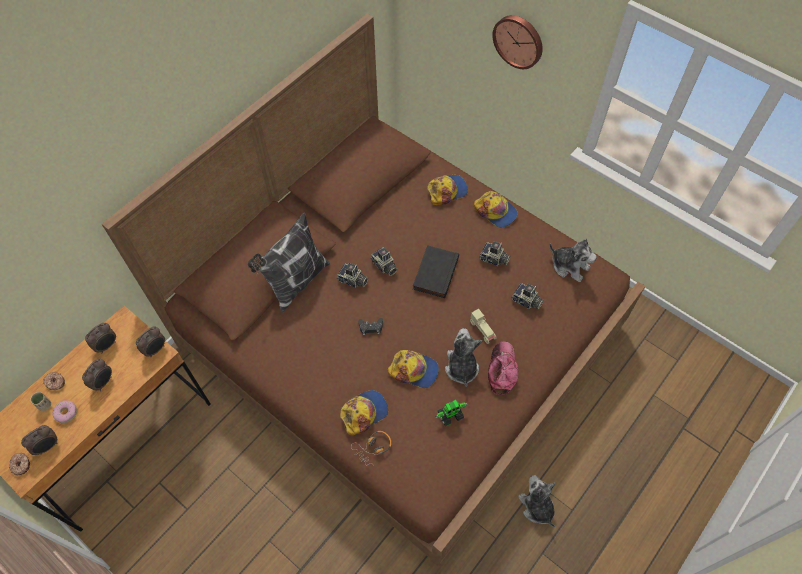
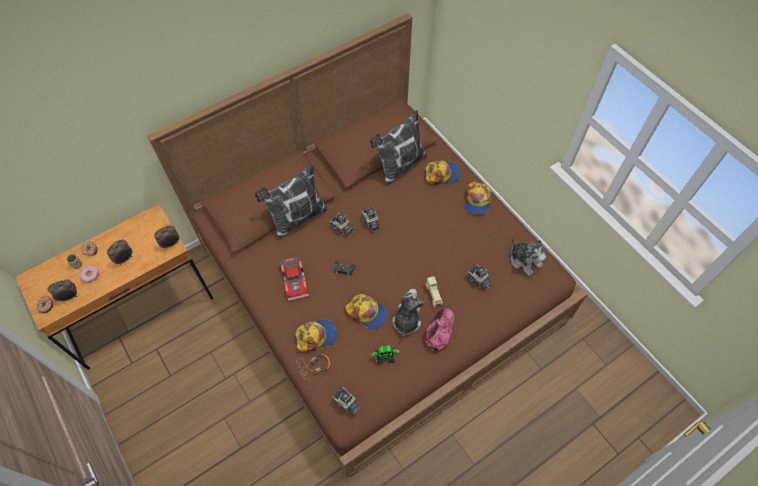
camera: 15 degrees right, 0 degrees up
(107, 345) = (136, 231): alarm clock -> none
(319, 354) = (296, 280): none -> toy car
(395, 193) = (399, 166): none -> pillow
(434, 272) = (410, 238): black book -> none
(494, 259) = (462, 239): camera -> camera (346, 404)
(495, 211) = (477, 200): cap -> cap turned 45 degrees clockwise
(519, 41) = (524, 60): wall clock -> none
(536, 506) = (445, 453): plush toy -> none

